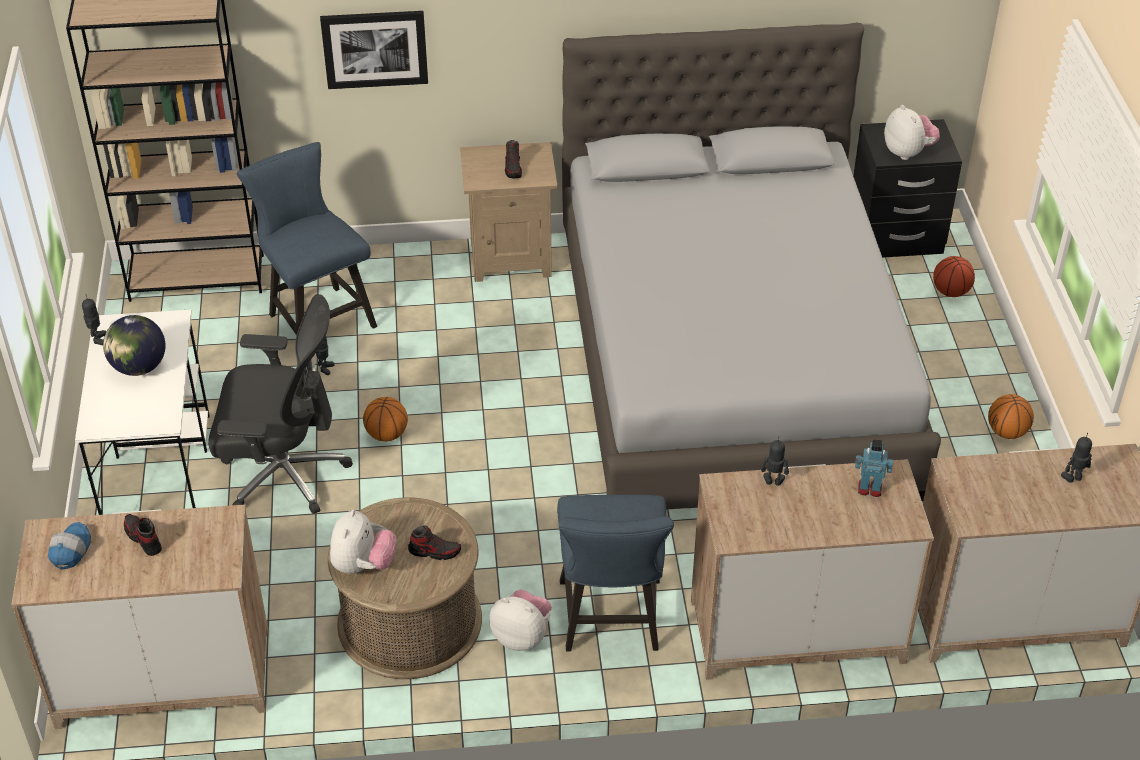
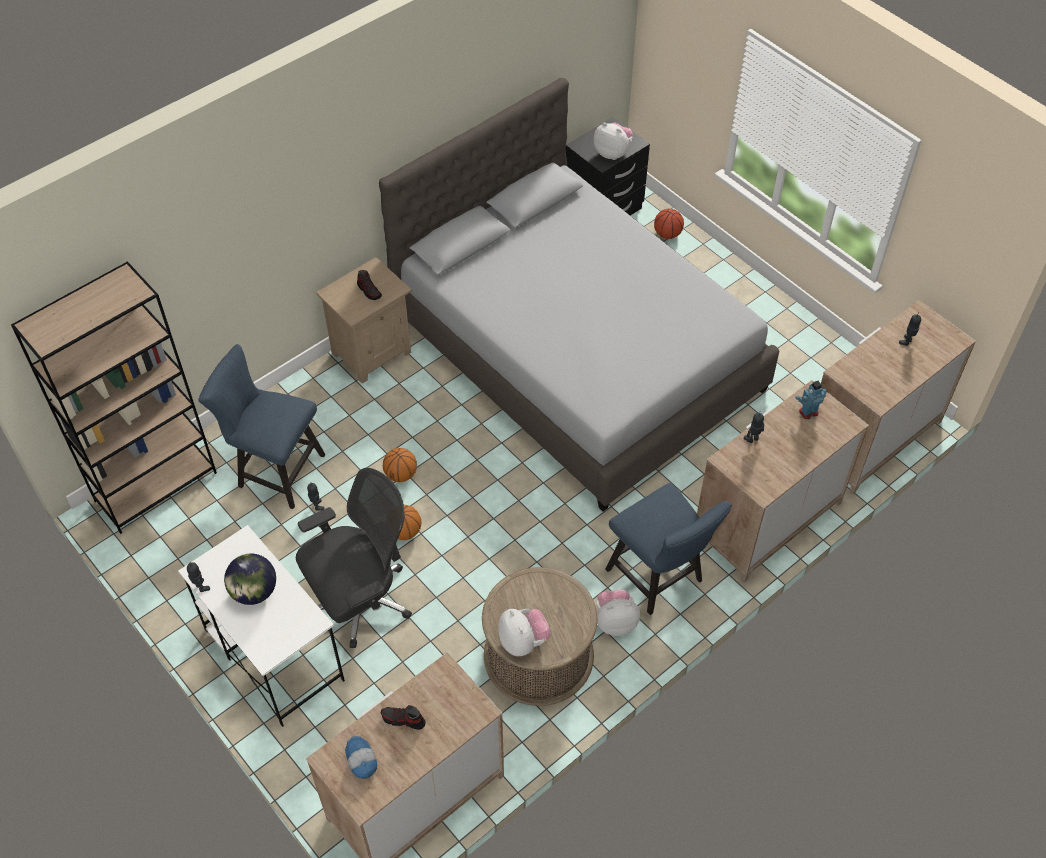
camera: 35 degrees left, 10 degrees up
(375, 48) = (245, 252): picture -> none
(435, 551) = (559, 603): shoe -> none
(1006, 432) = (774, 316): basketball -> basketball (400, 474)

